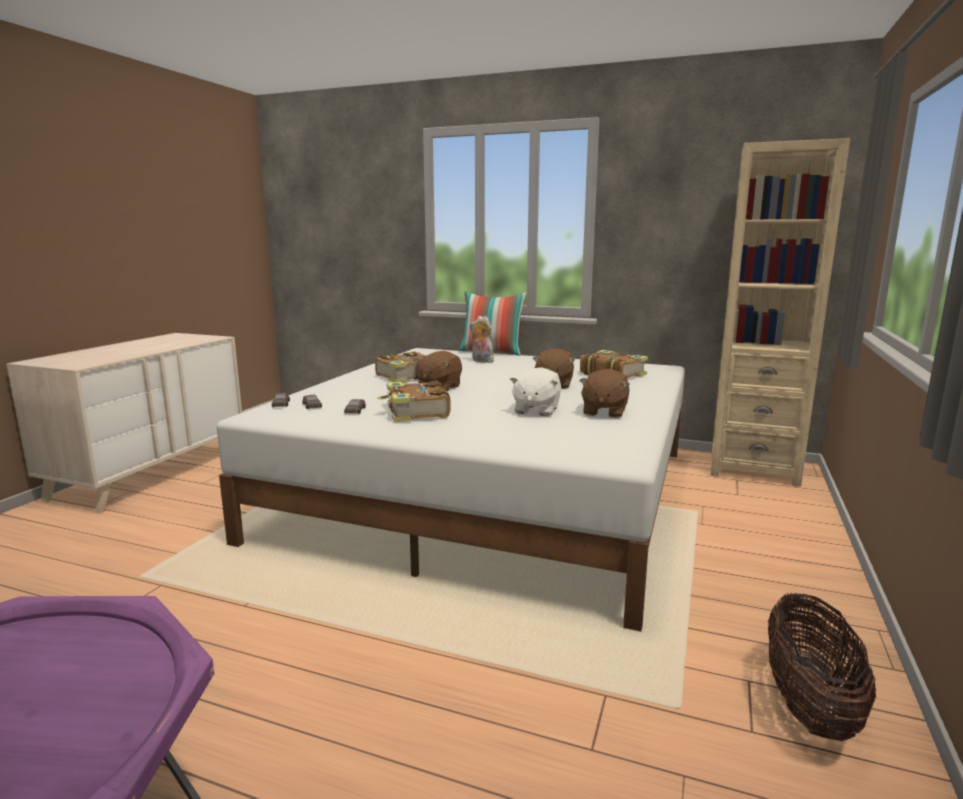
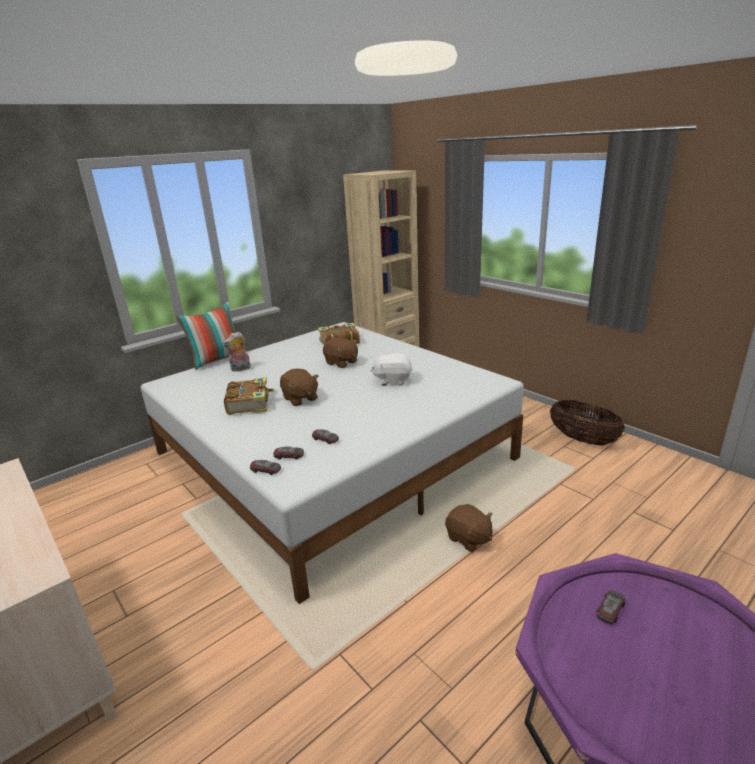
camera: 60 degrees left, 10 degrees up
(82, 673) = (610, 610): none -> toy car
(416, 412) = (357, 417): book -> none
(536, 410) = (392, 380): white plush toy -> white plush toy turned 135 degrees clockwise
(604, 412) = (415, 364): brown plush toy -> brown plush toy (468, 539)

